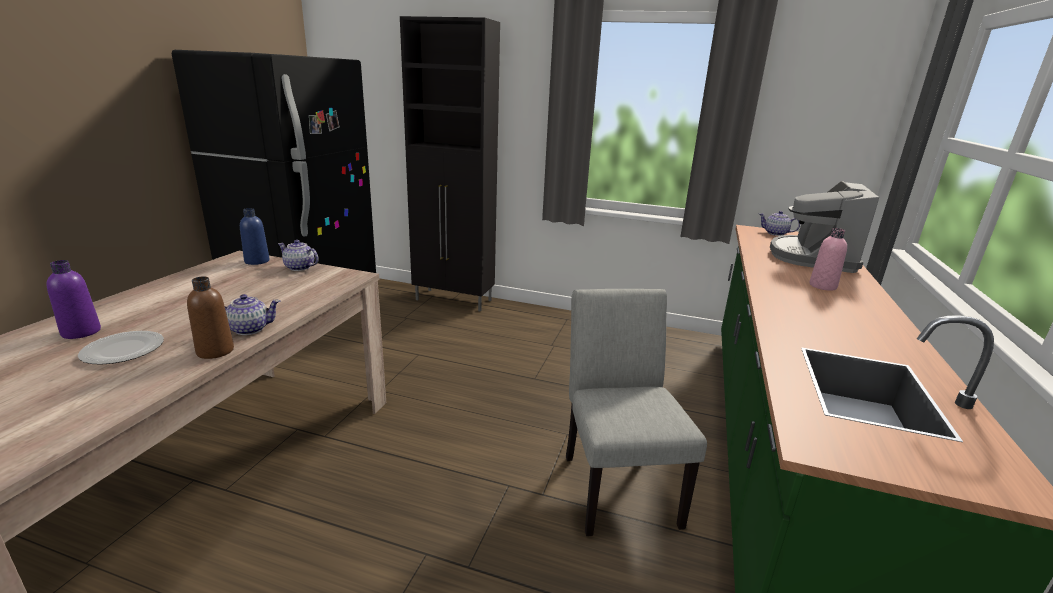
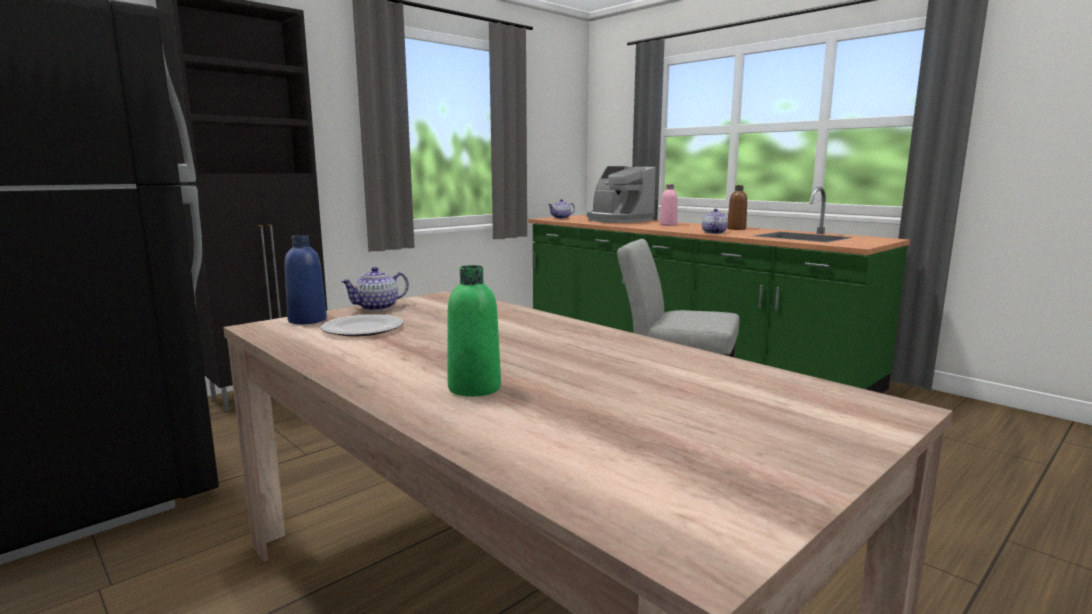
camera: 60 degrees left, 10 degrees down
(81, 332) = (474, 388): purple bottle -> green bottle
(124, 350) = (569, 366): plate -> plate (363, 328)
(215, 351) = (612, 336): brown bottle -> brown bottle (736, 229)
(249, 329) = (563, 327): teapot -> teapot (713, 233)

